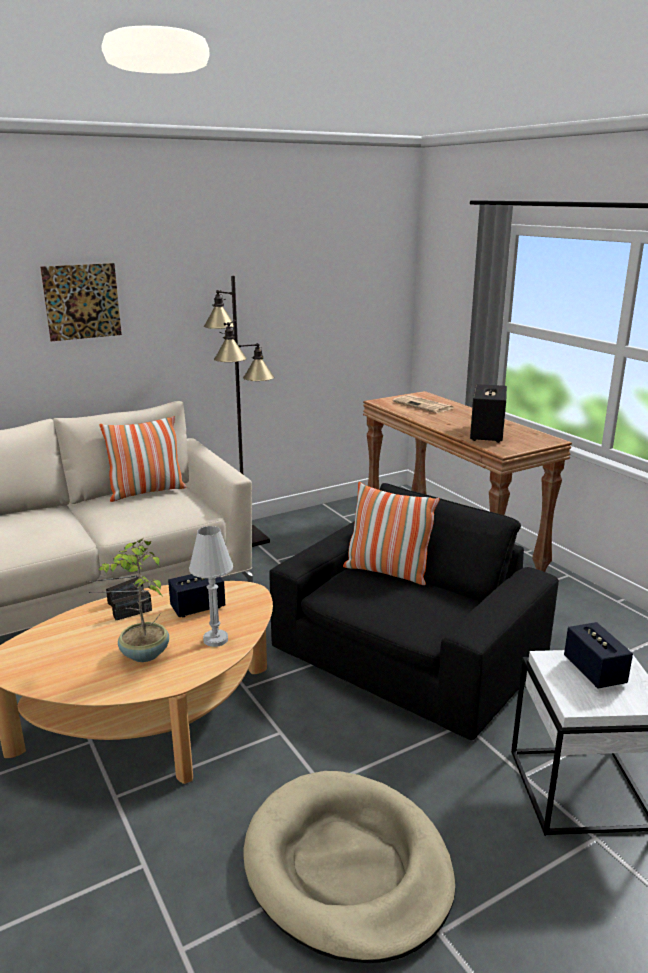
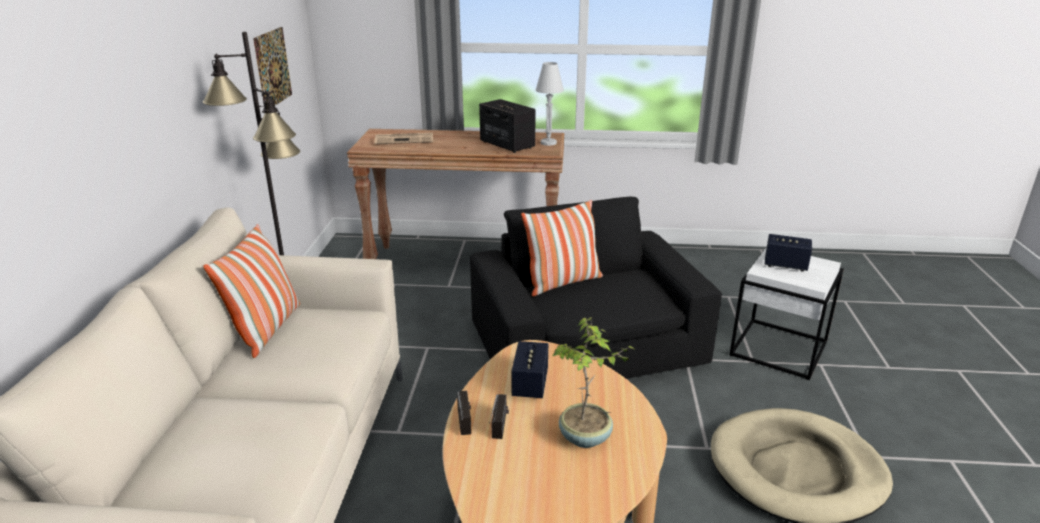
camera: 55 degrees left, 5 degrees up
(82, 301) = (86, 102): picture -> picture (273, 68)
(215, 639) = (596, 392): white table lamp -> white table lamp (548, 143)

